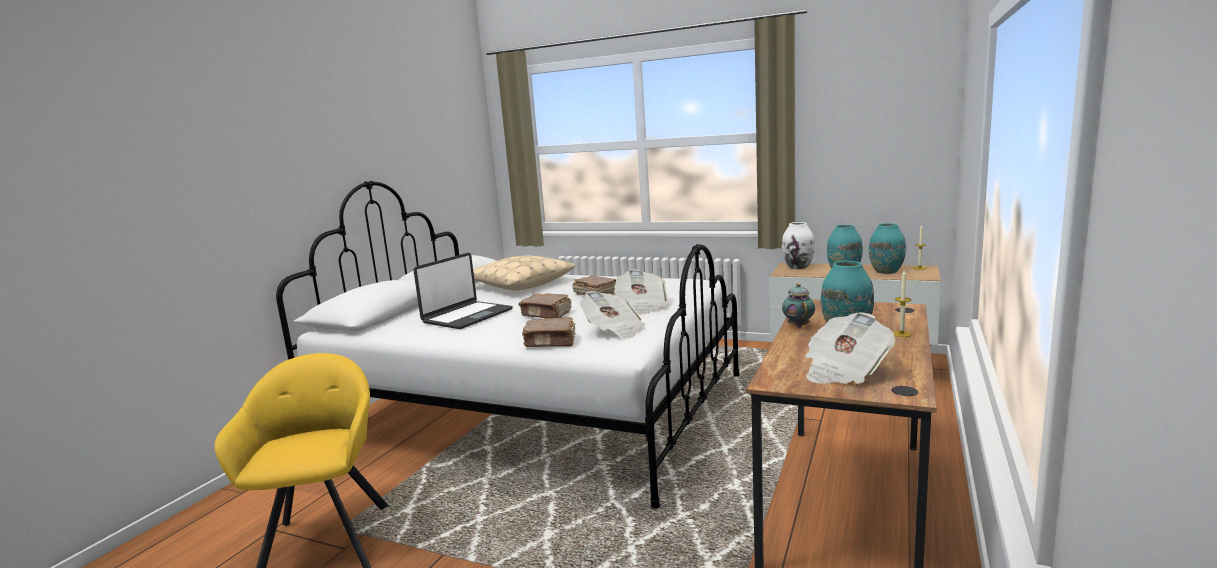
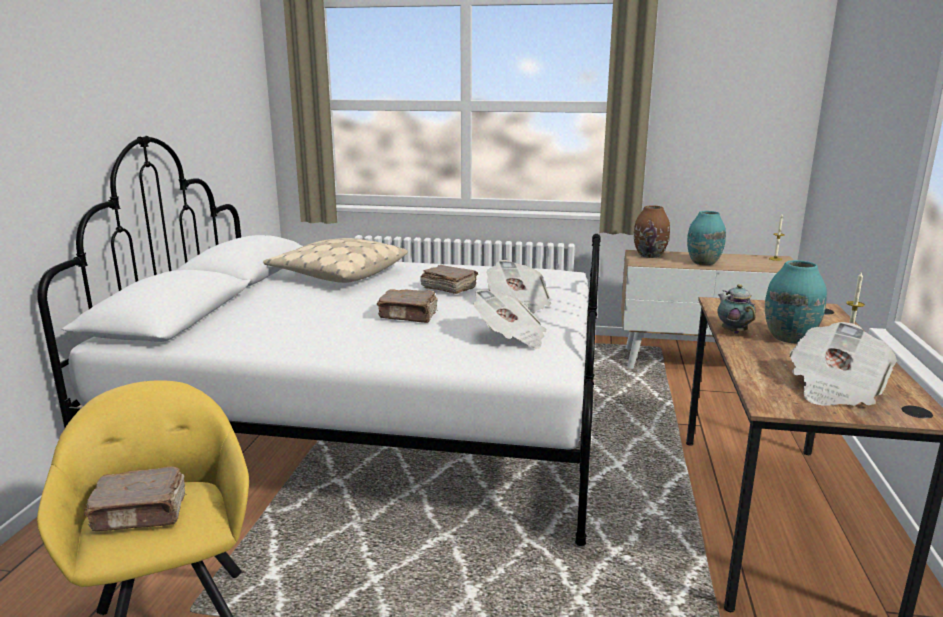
camera: 15 degrees left, 5 degrees up
(467, 316) = (304, 319): laptop -> none
(551, 342) = (445, 355): brown book -> brown book (141, 514)
(798, 267) = (650, 255): white vase -> brown vase
(885, 271) = (745, 262): turquoise vase -> none

